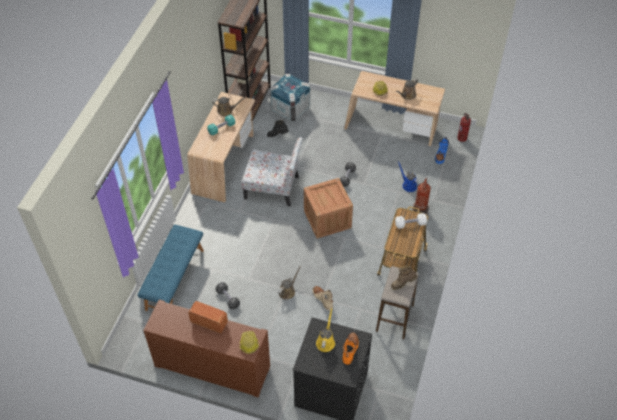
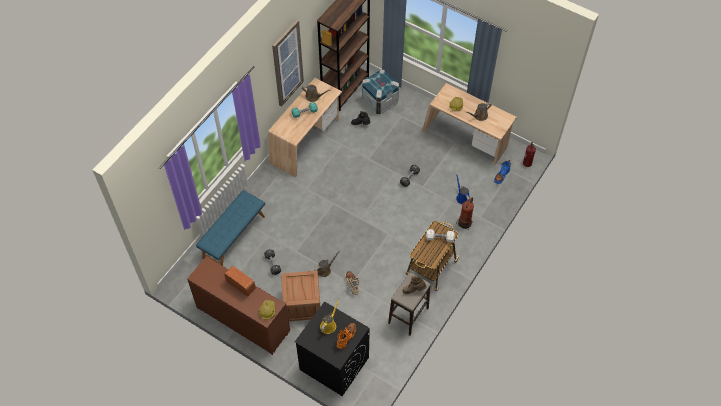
camera: 15 degrees right, 5 degrees up
(196, 73) = (287, 63): none -> picture
(273, 188) = (341, 173): chair -> none
(327, 219) = (379, 213): crate -> crate (302, 304)

